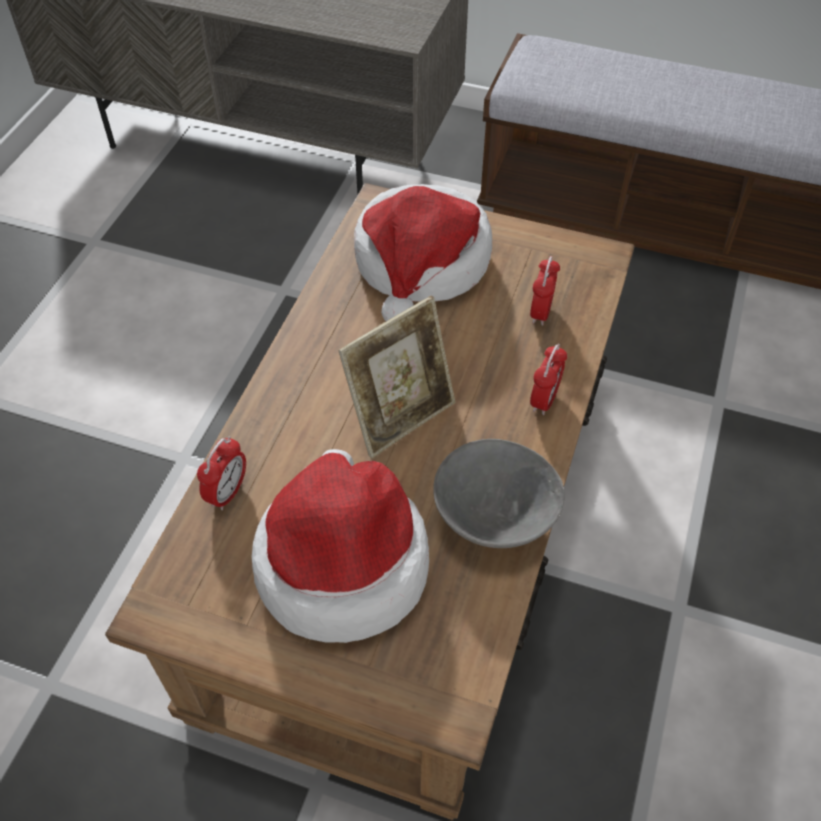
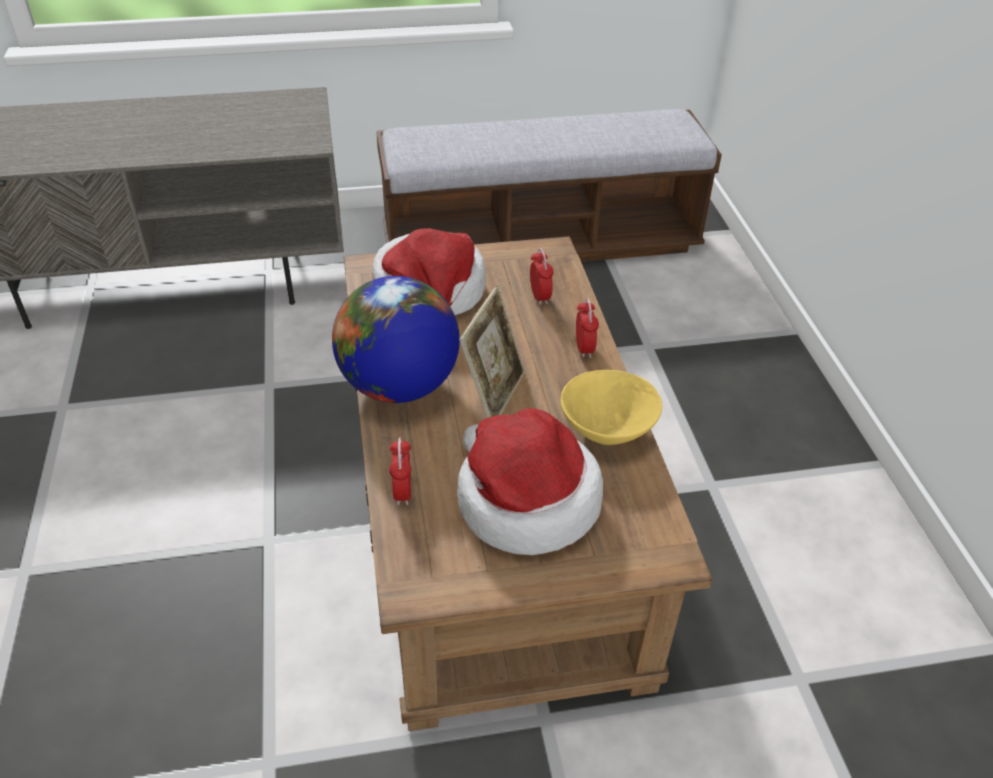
camera: 30 degrees left, 10 degrees down
(311, 364) = (399, 386): none -> globe
(495, 518) = (608, 431): grey bowl -> yellow bowl

